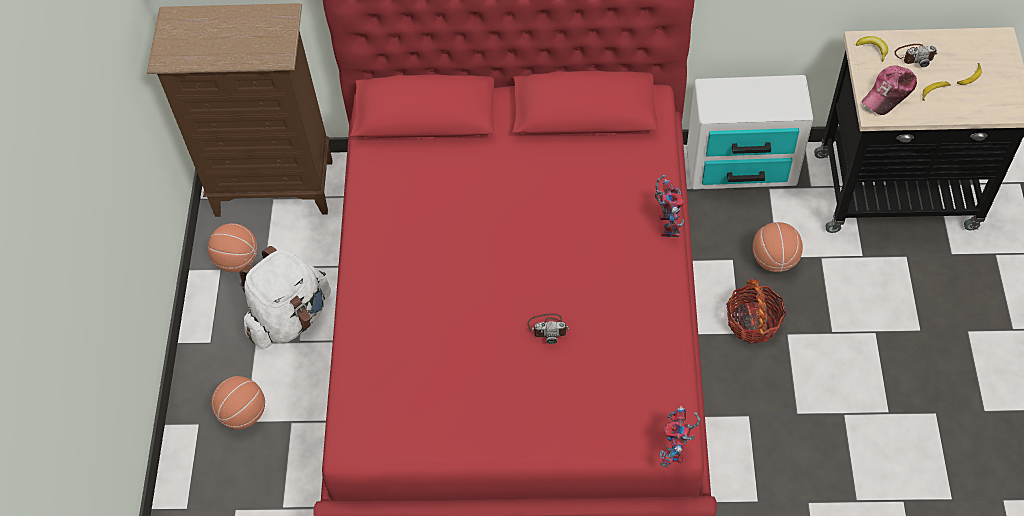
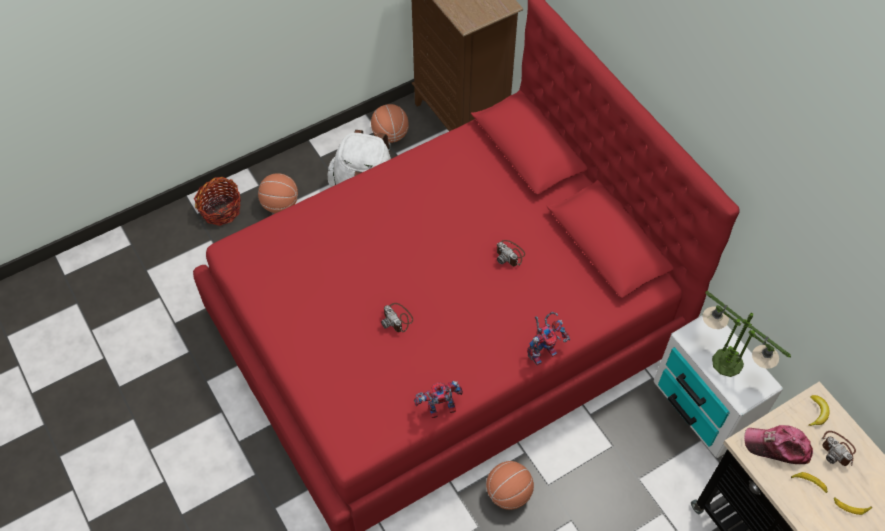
camera: 55 degrees right, 0 degrees up
(540, 194) = (510, 254): none -> camera
(677, 451) = (345, 456): toy robot -> toy robot (439, 410)
(753, 322) = (564, 489): basket -> basket (221, 210)
(757, 98) = (727, 363): none -> table lamp
(774, 259) = (634, 477): basketball -> basketball (509, 493)

